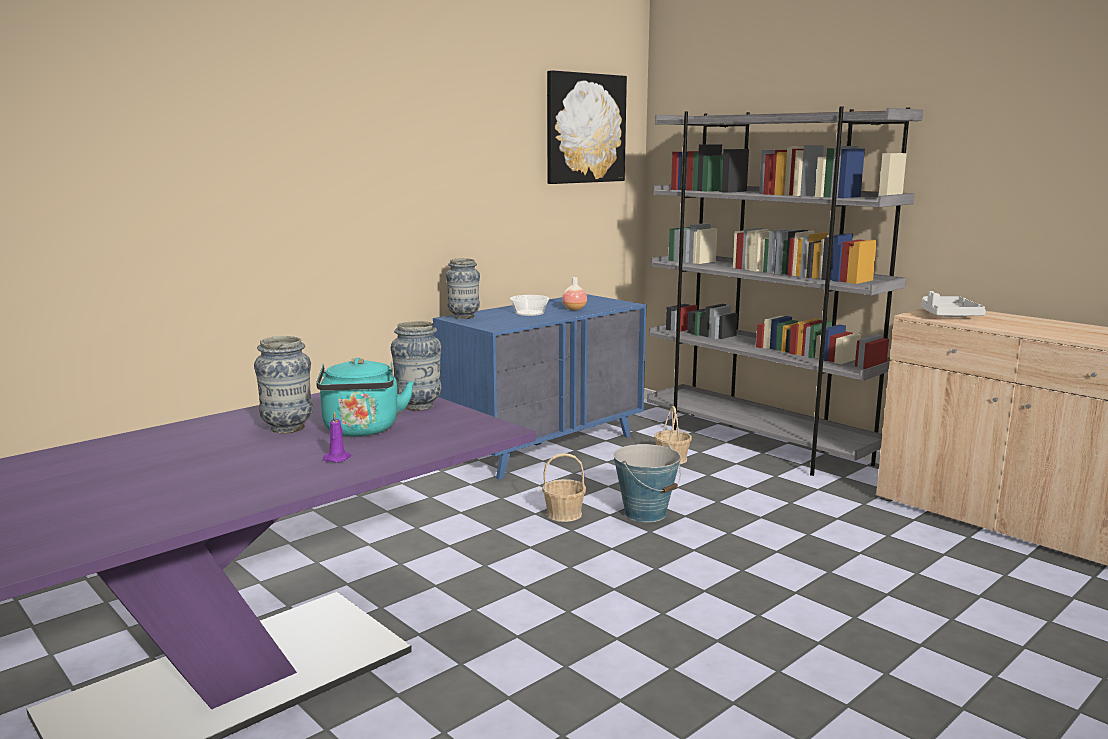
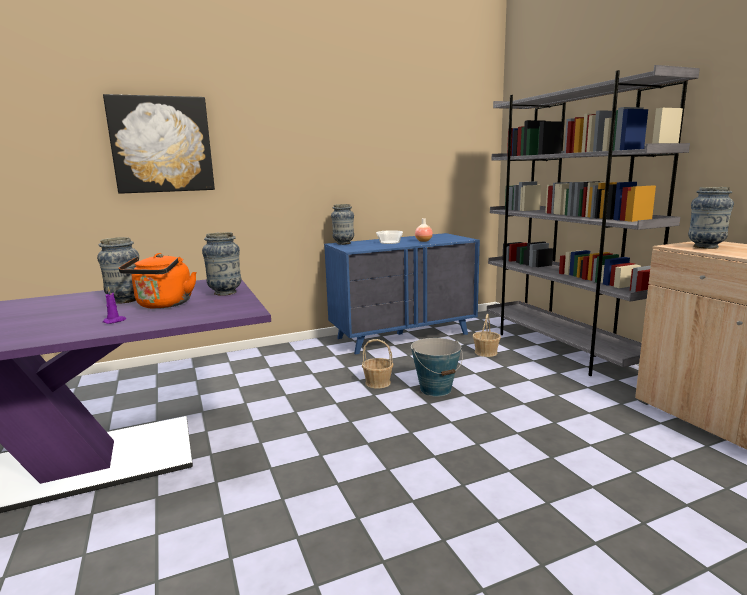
camera: 20 degrees right, 0 degrees up
(362, 430) = (163, 305): turquoise kettle -> orange kettle
(585, 128) = (448, 116): picture -> picture (162, 145)
(947, 315) = (706, 247): grey tray -> vase

